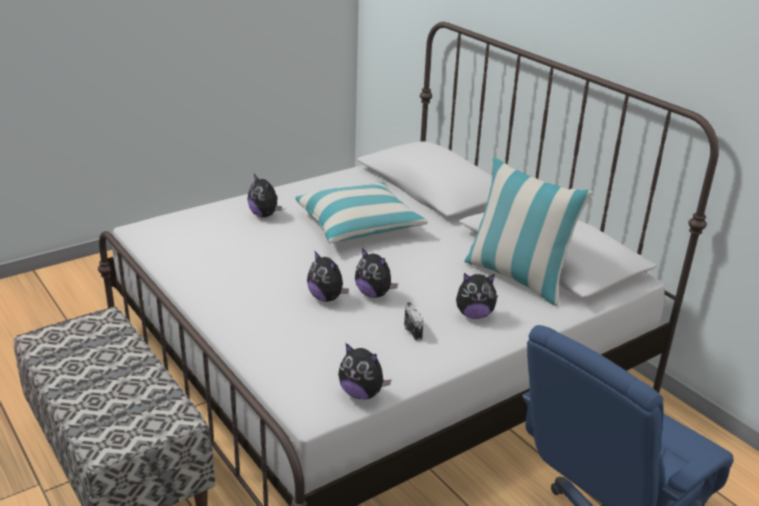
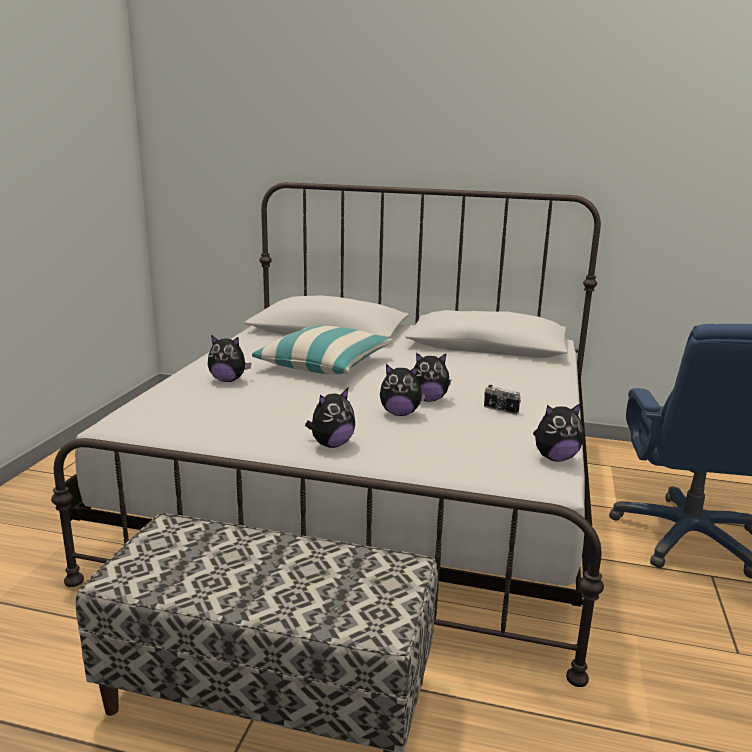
camera: 40 degrees left, 10 degrees down
(474, 315) = (517, 387): plush toy -> plush toy (331, 444)
(517, 277) = (495, 360): pillow -> none

